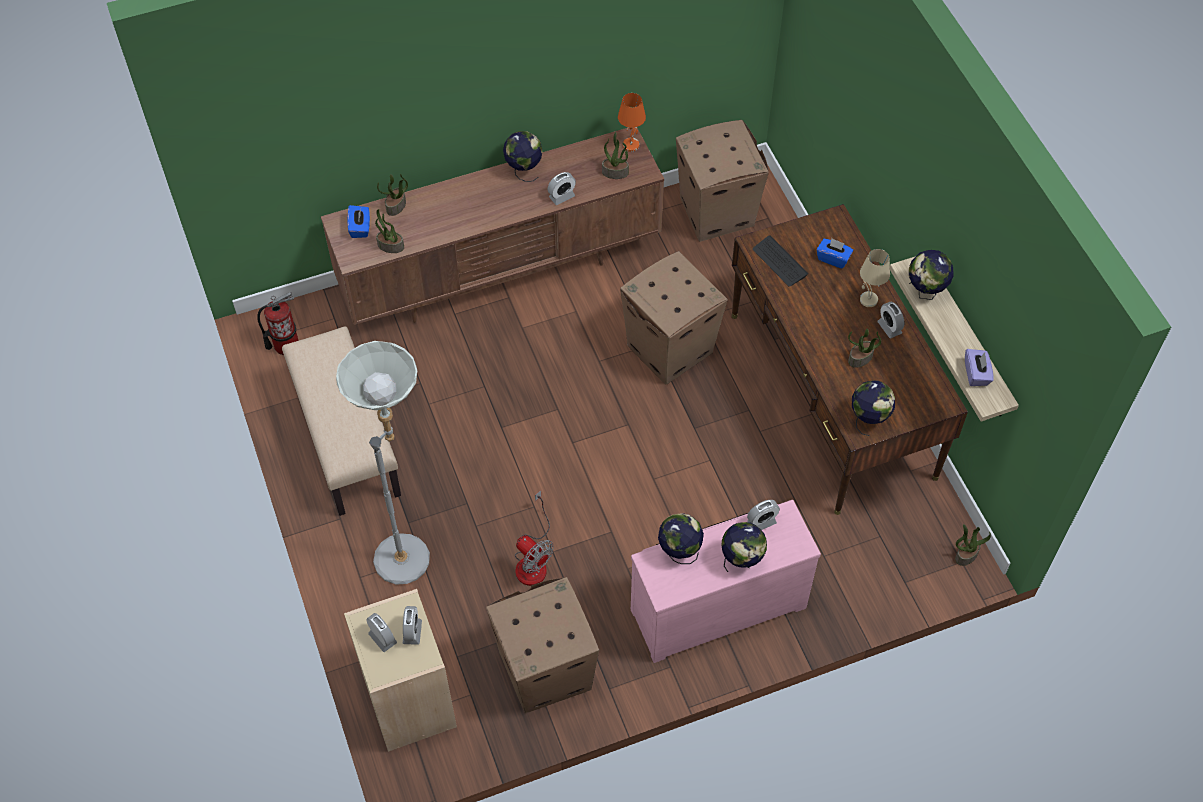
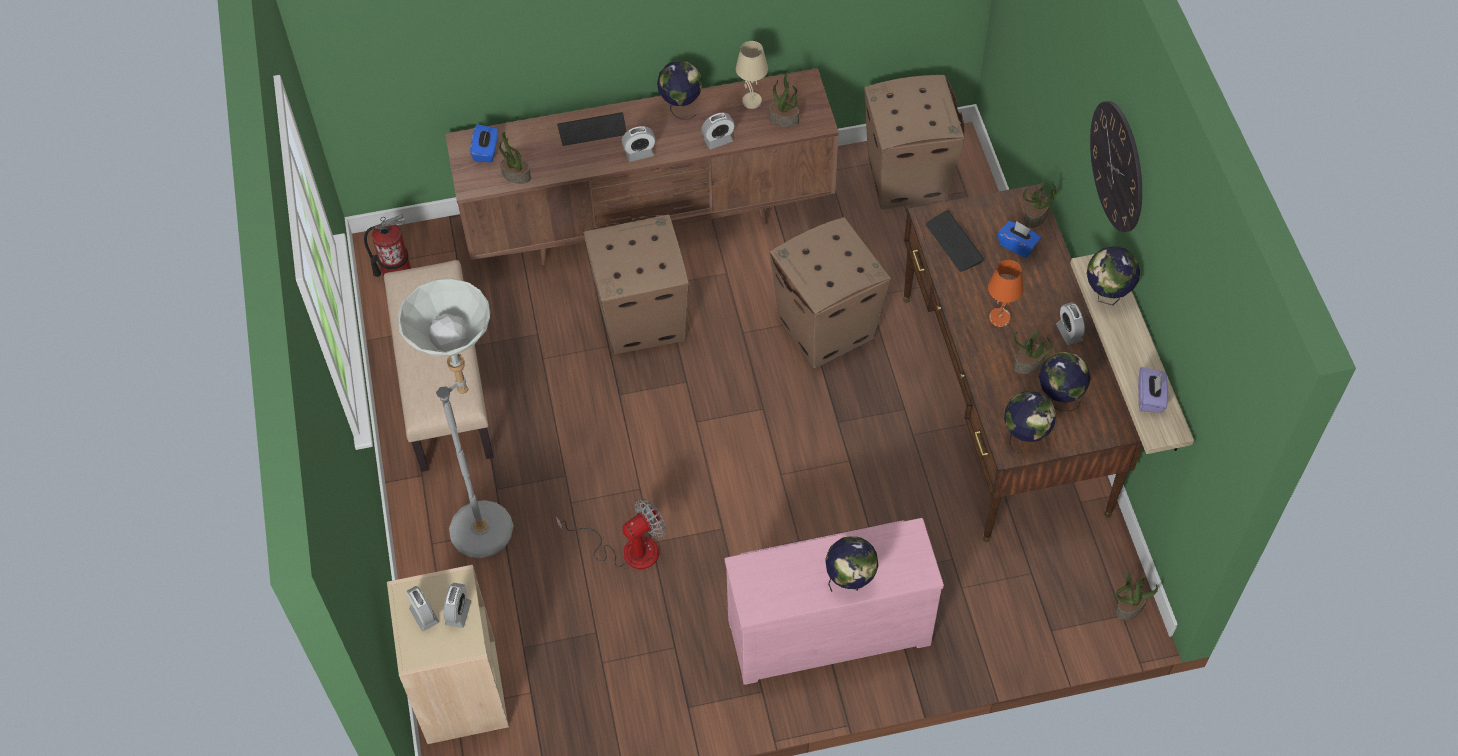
camera: 10 degrees right, 0 degrees up
(396, 206) = (530, 131): potted plant -> potted plant (1035, 217)
(450, 199) = (592, 130): none -> keyboard
(533, 560) = (627, 550): fan -> fan turned 90 degrees counterclockwise
(543, 671) = (617, 677): cardboard box -> cardboard box (640, 319)
(631, 145) = (807, 90): orange table lamp -> orange table lamp (999, 317)
(679, 552) = (780, 561): globe -> globe (1059, 398)
(761, 522) = (881, 539): alarm clock -> alarm clock (639, 153)
(868, 300) = (1049, 297): beige table lamp -> beige table lamp (751, 101)
(923, 182) = (1117, 166): none -> wall clock

